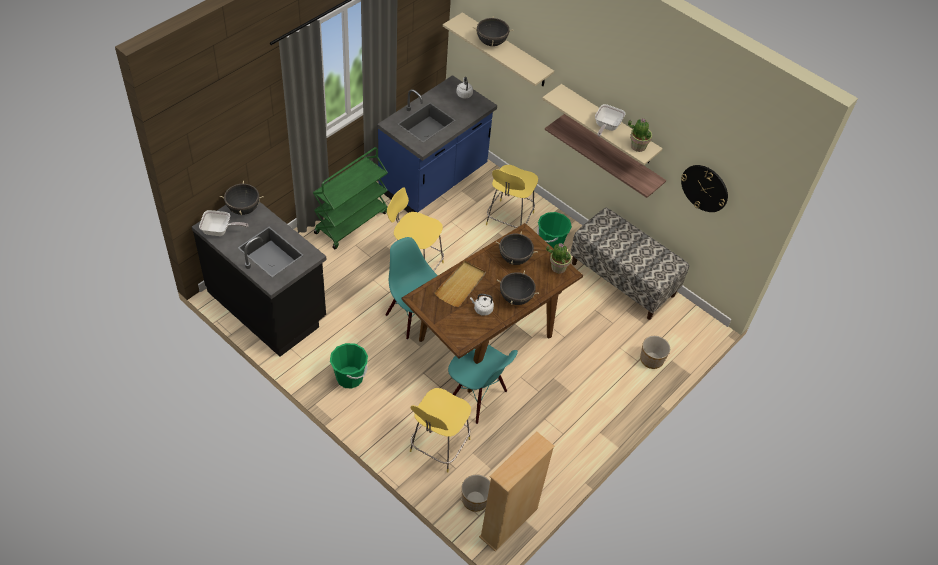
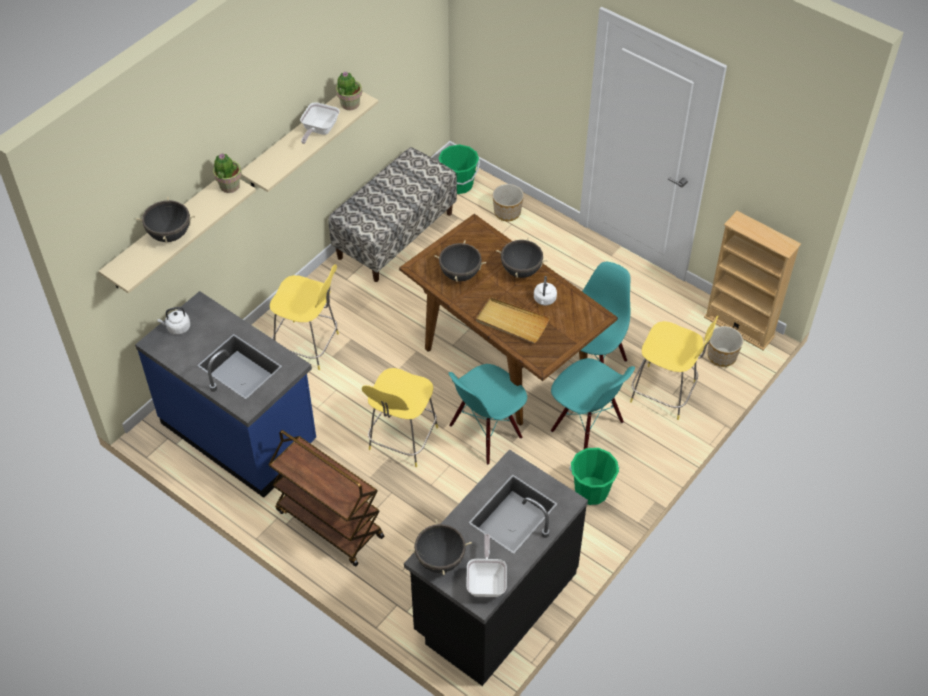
camera: 90 degrees left, 0 degrees up
(351, 222) = (328, 523): green cart -> brown cart
(410, 383) = (586, 427): none -> turquoise chair
(550, 244) = (347, 302): green bucket -> green bucket (458, 184)
(558, 267) = (466, 234): potted plant -> potted plant (229, 186)
(606, 127) = (319, 130): frying pan -> frying pan turned 90 degrees clockwise
(611, 155) = (311, 162): shelf -> none
(704, 188) = (394, 64): wall clock -> none

